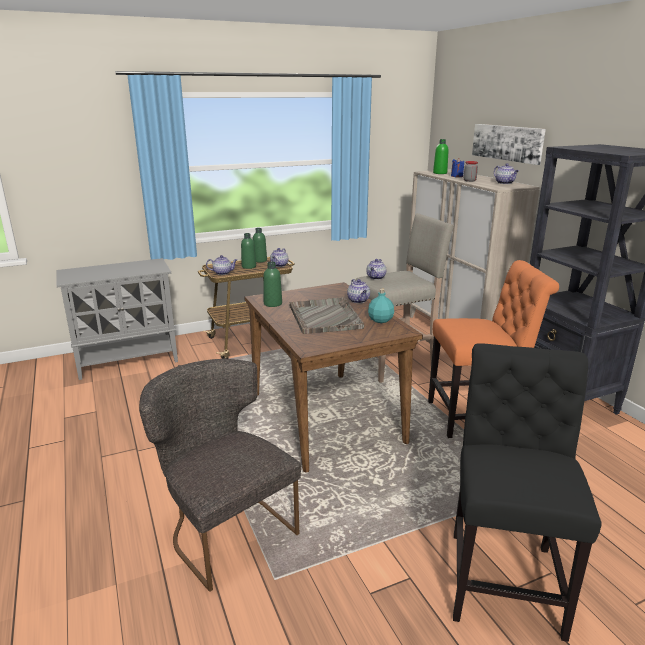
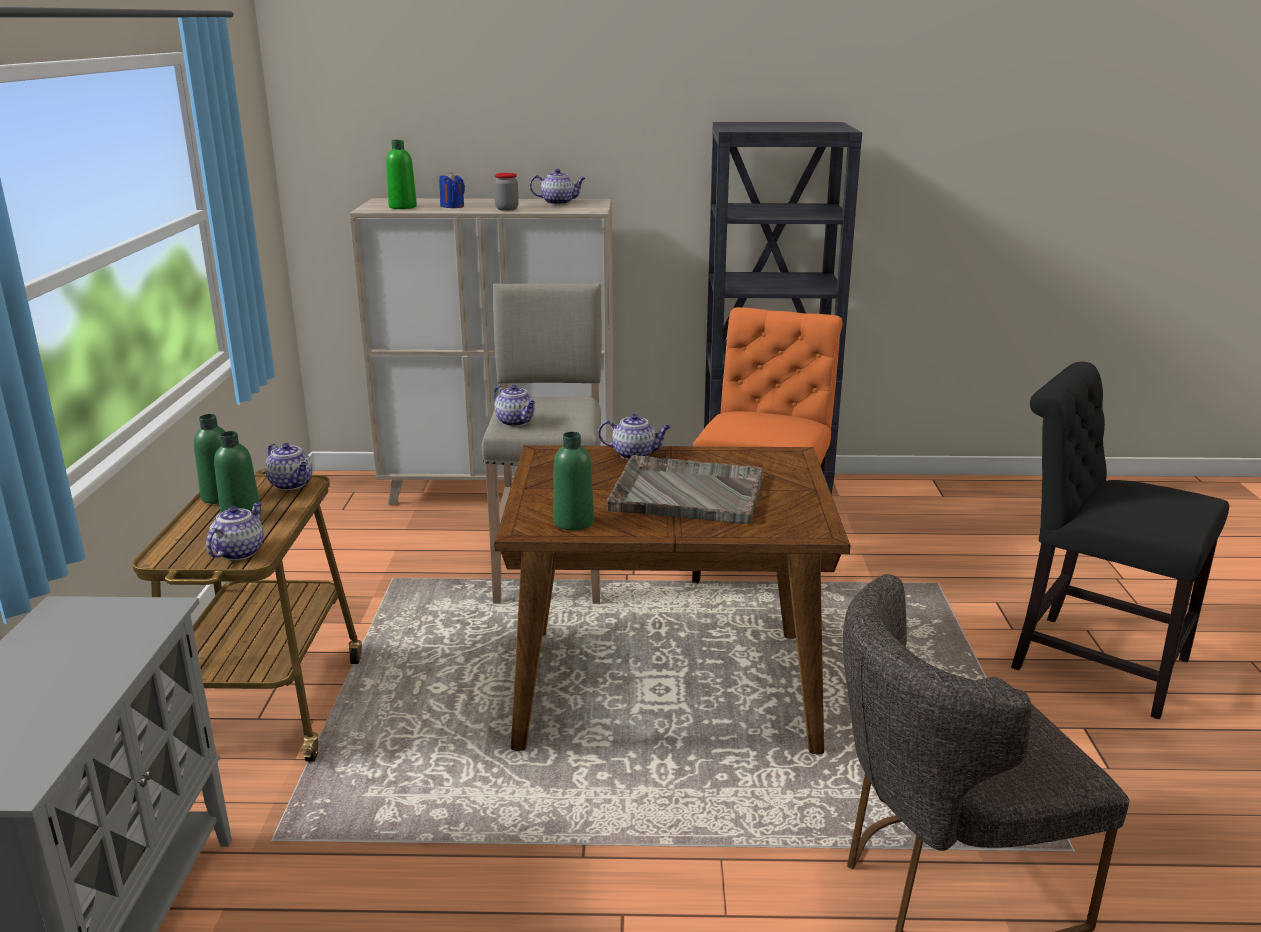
camera: 65 degrees left, 0 degrees up
(380, 320) = (738, 459): turquoise bottle -> none
(507, 143) = (512, 135): picture -> none

